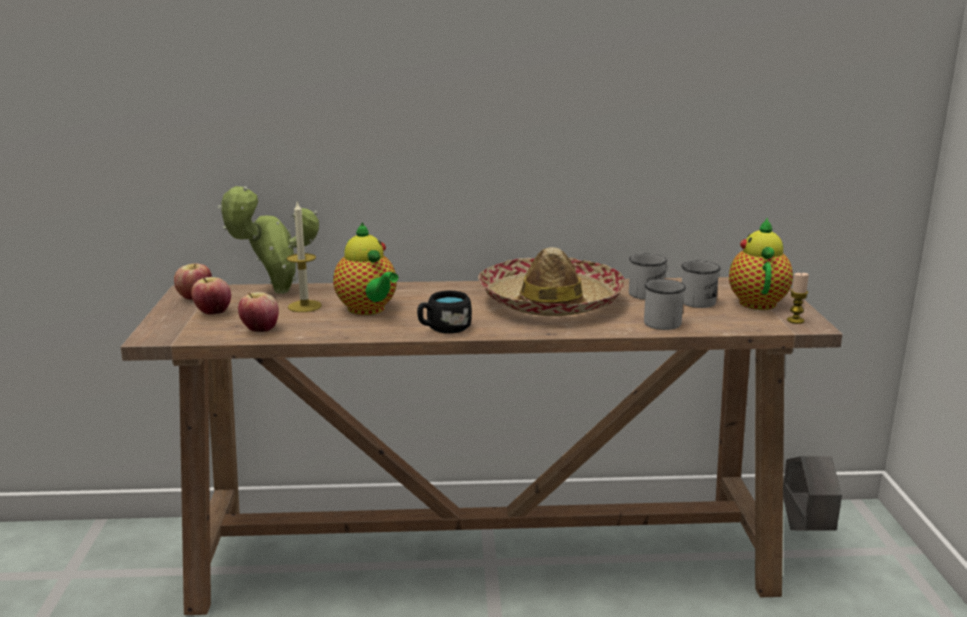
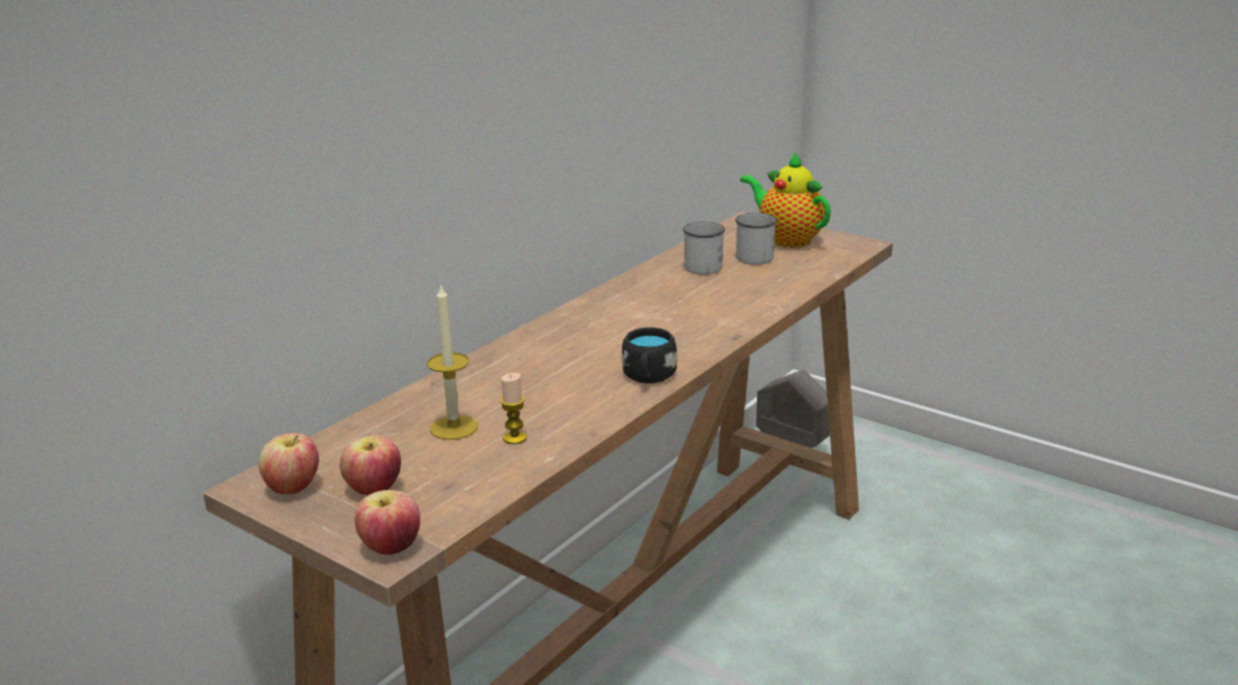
camera: 50 degrees left, 5 degrees up
(260, 330) = (488, 475): apple -> apple (391, 548)
(276, 292) = (372, 430): potted plant -> none
(368, 310) = (529, 397): teapot -> none
(549, 302) = (657, 309): hat -> none
(659, 321) = (775, 287): white mug -> none
(795, 320) = (847, 244): candle -> candle (515, 438)

